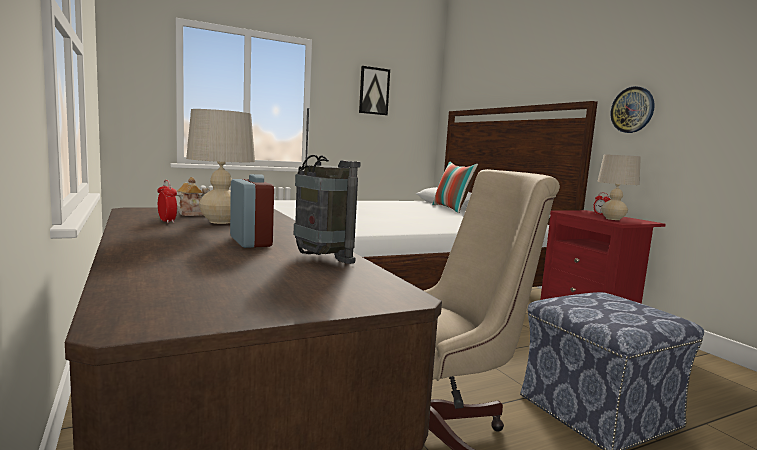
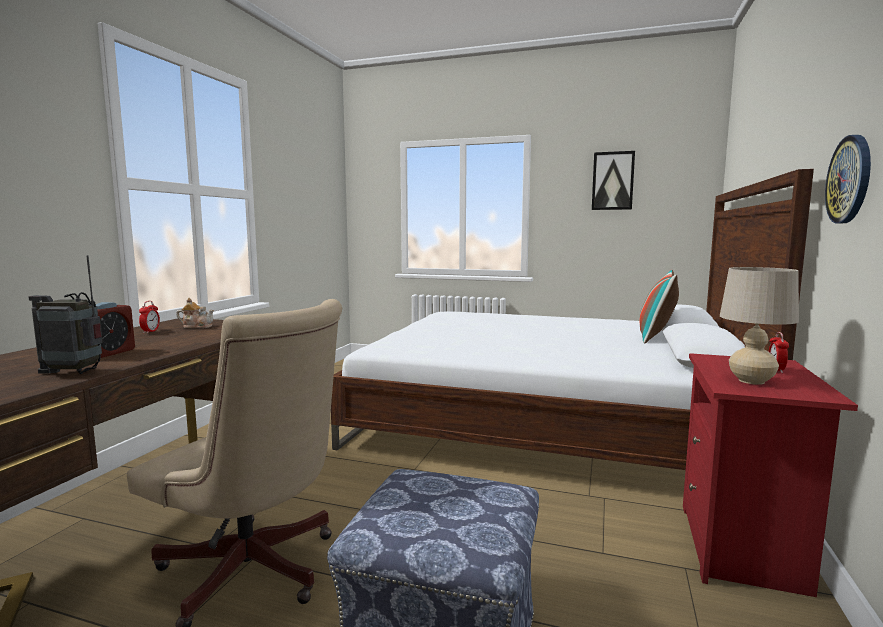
camera: 45 degrees right, 0 degrees up
(221, 222) = (176, 335): beige table lamp -> none
(322, 258) = (74, 372): radio -> radio turned 90 degrees clockwise

